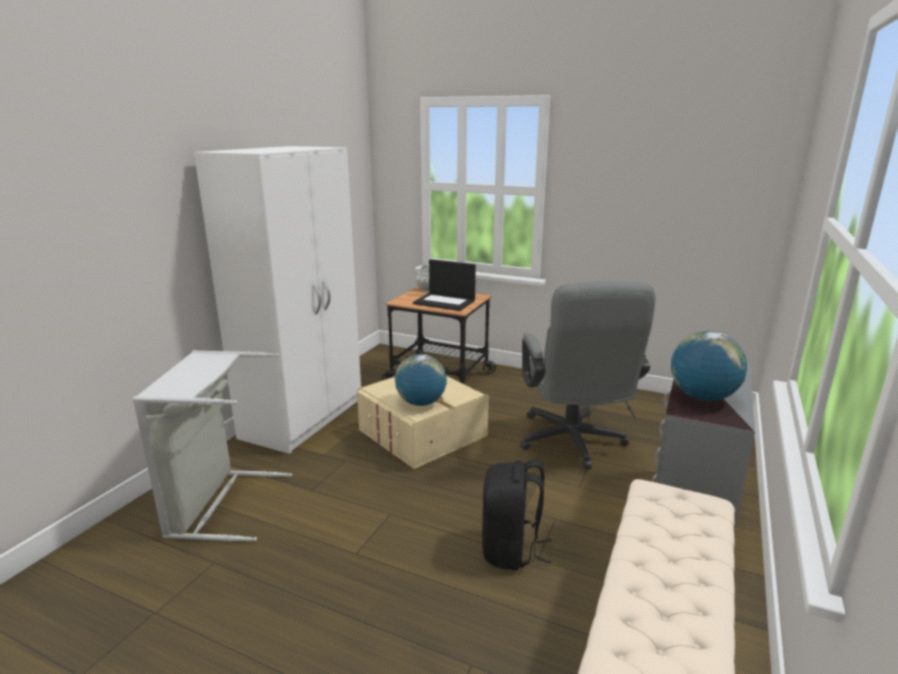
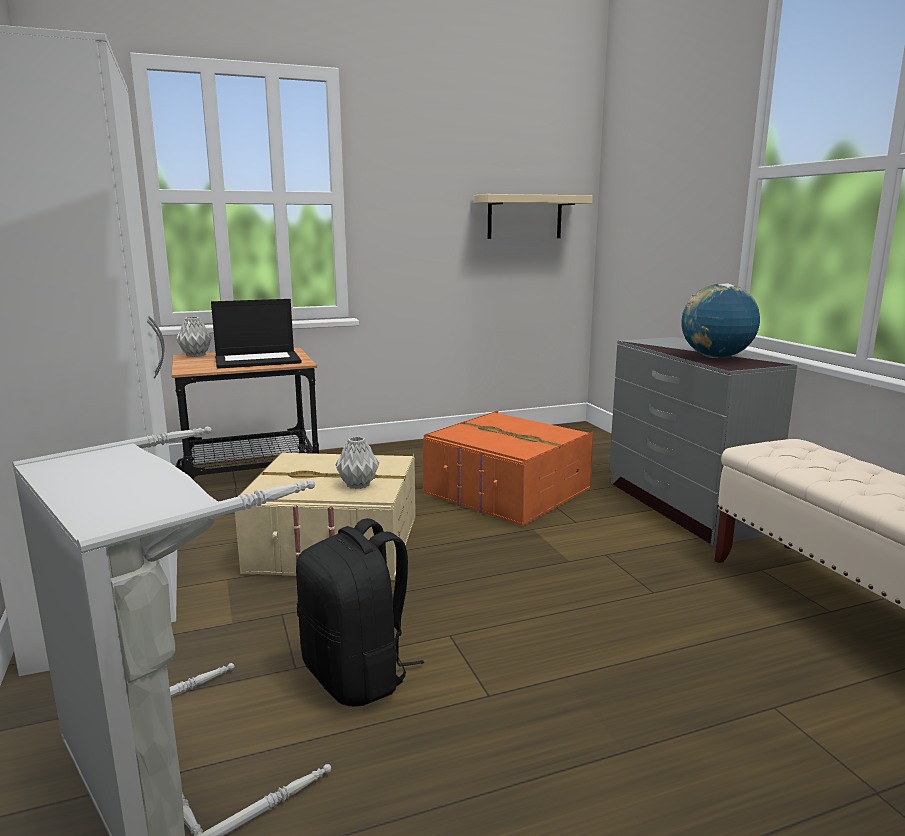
camera: 45 degrees left, 5 degrees down
(421, 403) = (357, 485): globe -> grey vase
(511, 550) = (621, 597): black backpack -> black backpack (357, 676)
(573, 444) = (507, 492): grey office chair -> orange storage box
(705, 214) = (524, 217): none -> beige shelf

